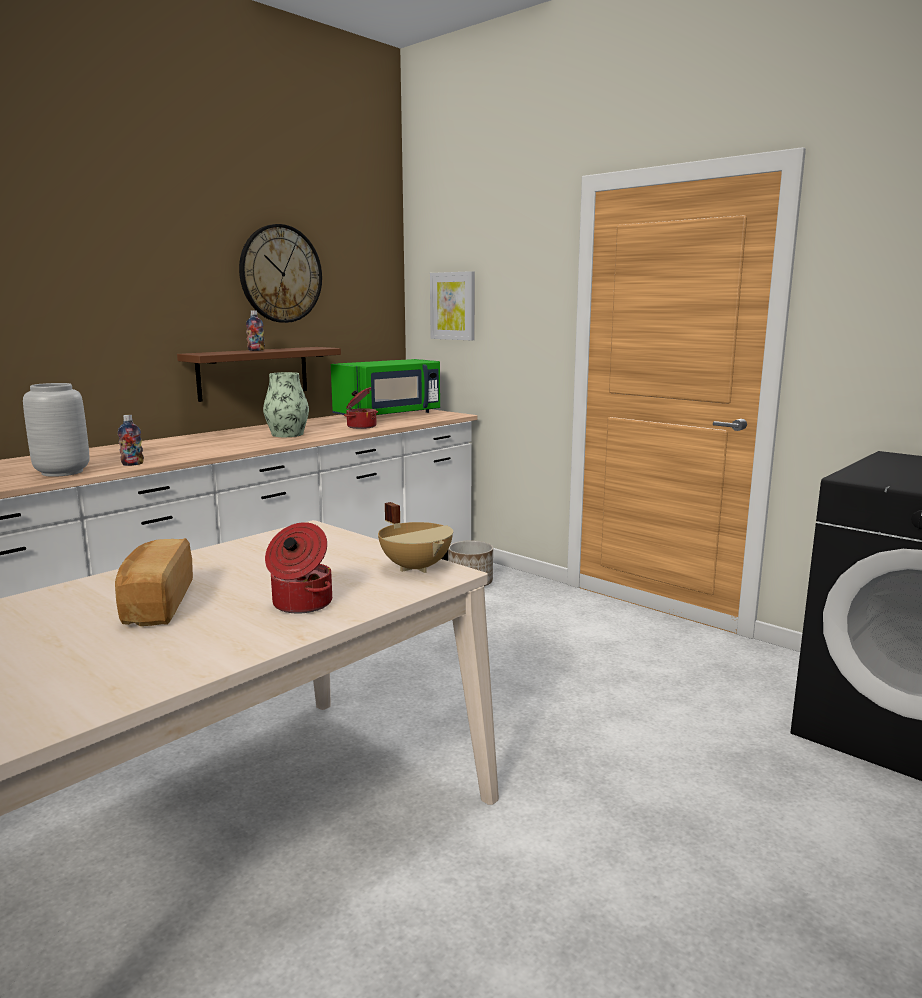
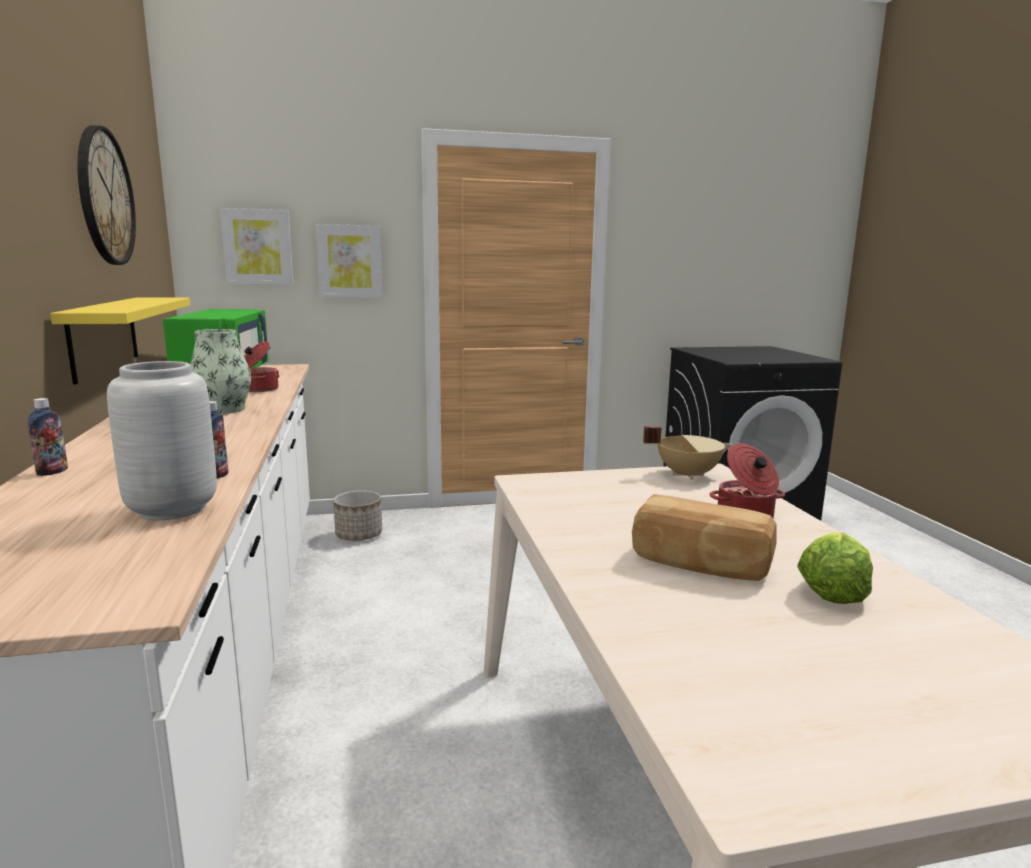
camera: 55 degrees left, 0 degrees up
(131, 654) = (832, 589): none -> lettuce
(253, 373) = (104, 336): brown shelf -> yellow shelf
(256, 350) = (125, 304): bottle -> bottle (52, 472)
(515, 319) = (349, 261): none -> picture

